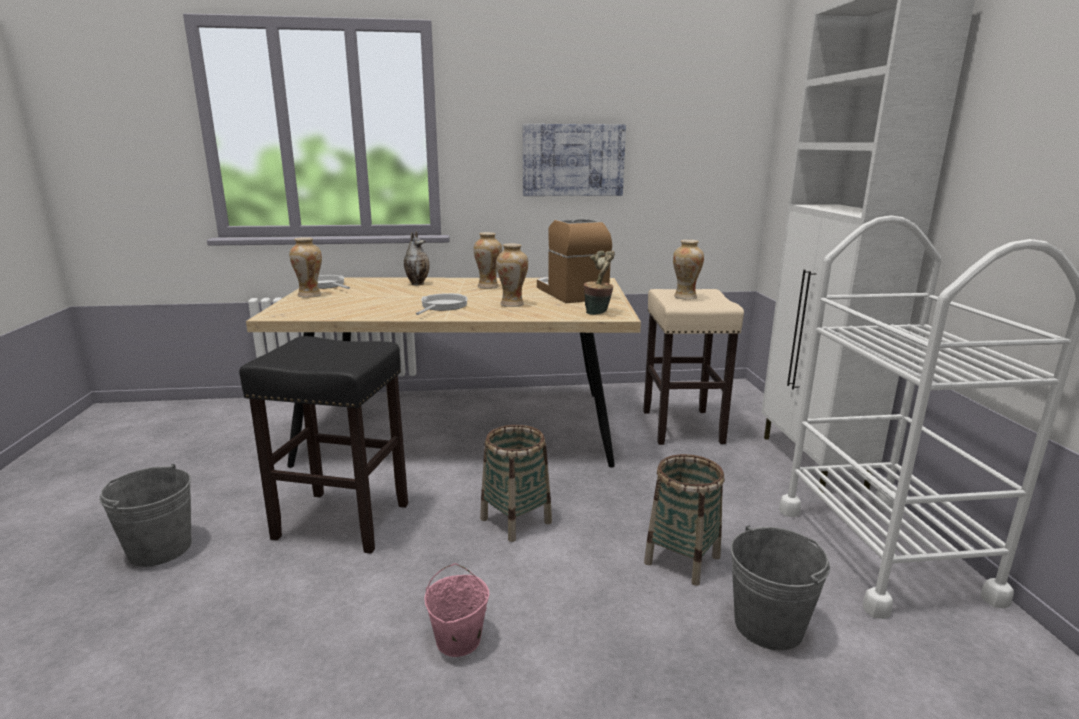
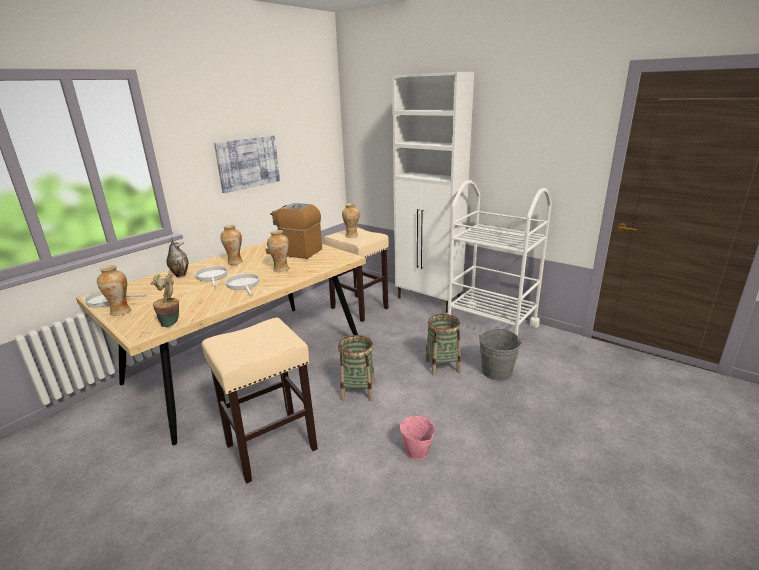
camera: 45 degrees left, 5 degrees up
(160, 549) = (178, 541): grey bucket -> none
(340, 521) = (270, 447): black stool -> beige stool
(437, 292) = (212, 276): none -> frying pan
(598, 312) = (336, 259): potted plant -> potted plant (172, 322)

